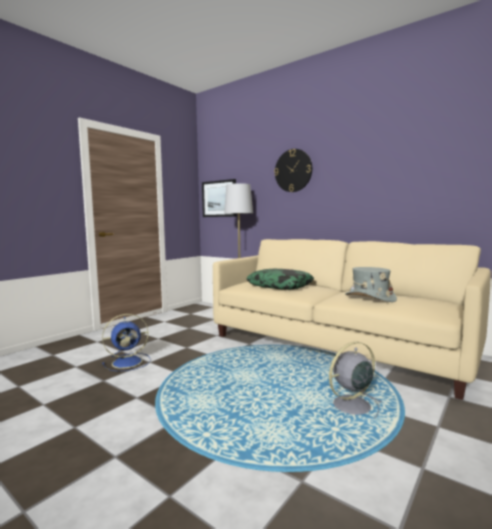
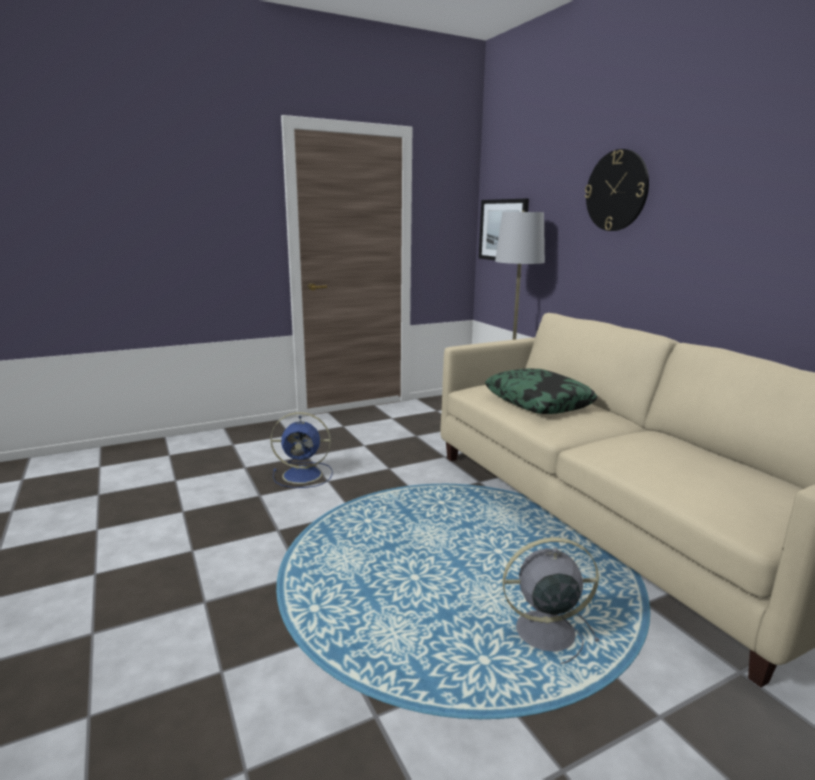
camera: 25 degrees right, 10 degrees up
(369, 298) = (658, 459): grey hat -> none

